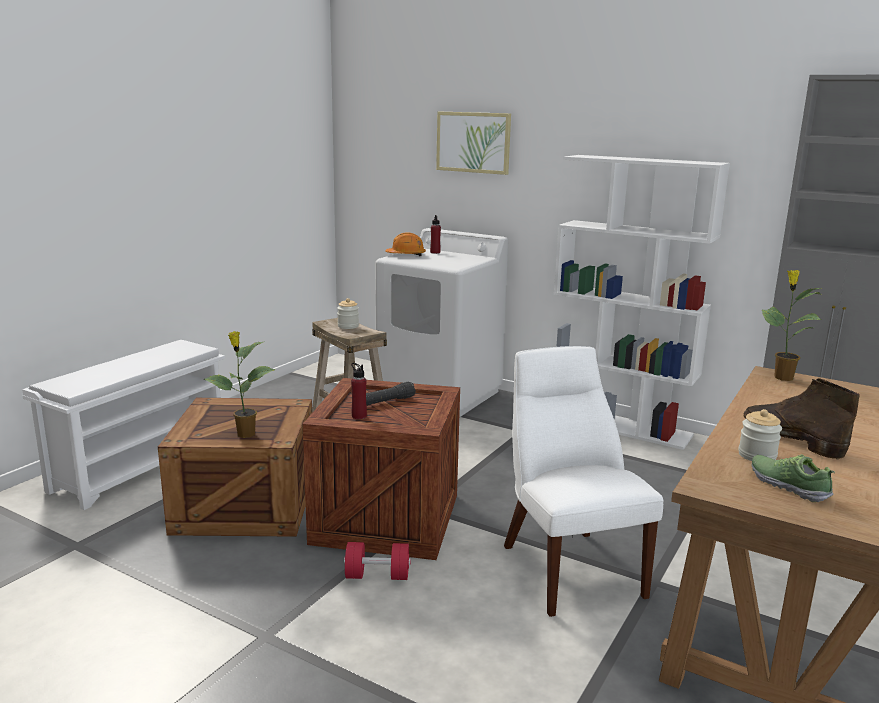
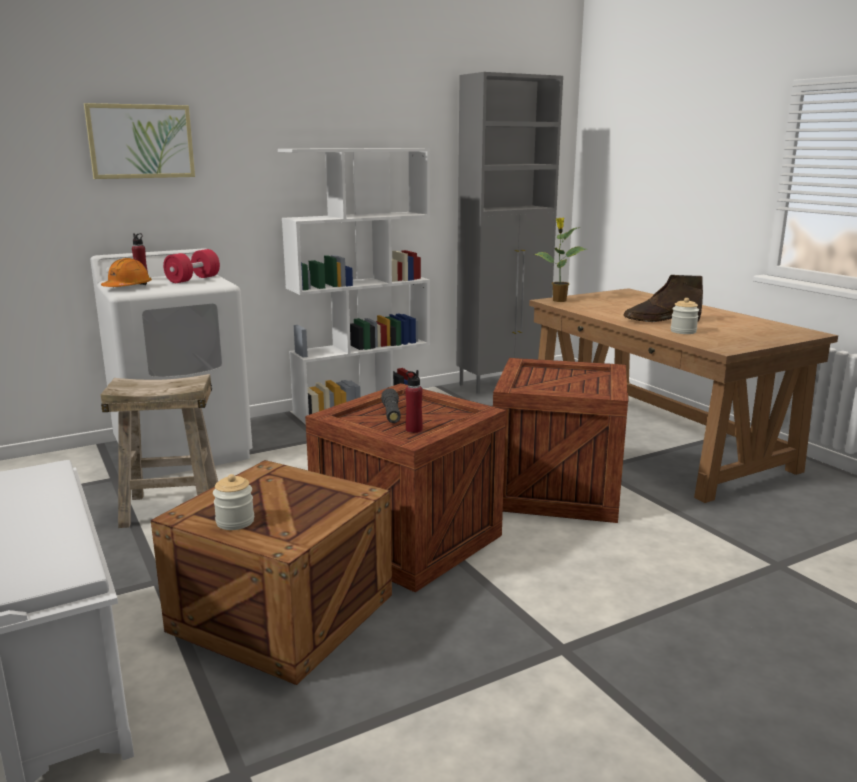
camera: 60 degrees left, 0 degrees up
(245, 434) = (321, 507): potted plant -> none
(348, 326) = (149, 384): jar -> jar (235, 522)
(377, 576) = (504, 568): red dumbbell -> red dumbbell (193, 279)
(568, 566) = (555, 489): white chair -> crate
(788, 485) = (729, 336): shoe -> none

